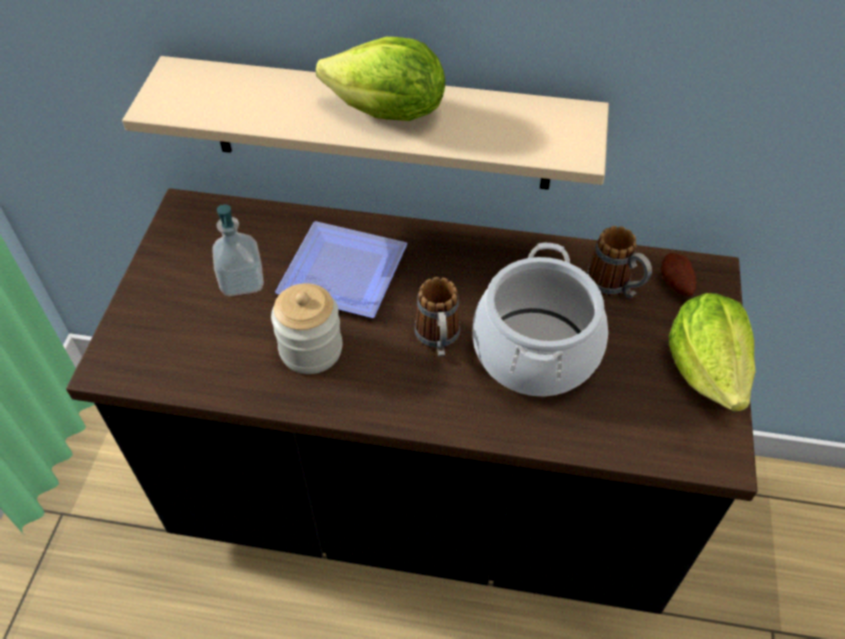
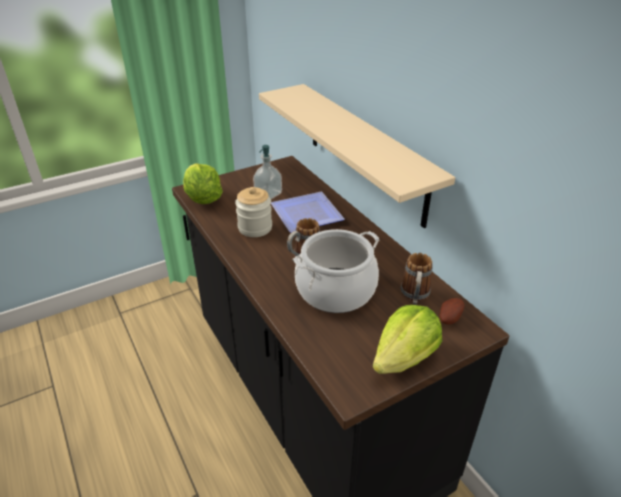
camera: 50 degrees right, 15 degrees down
(388, 113) = (348, 132): lettuce -> lettuce (203, 199)

